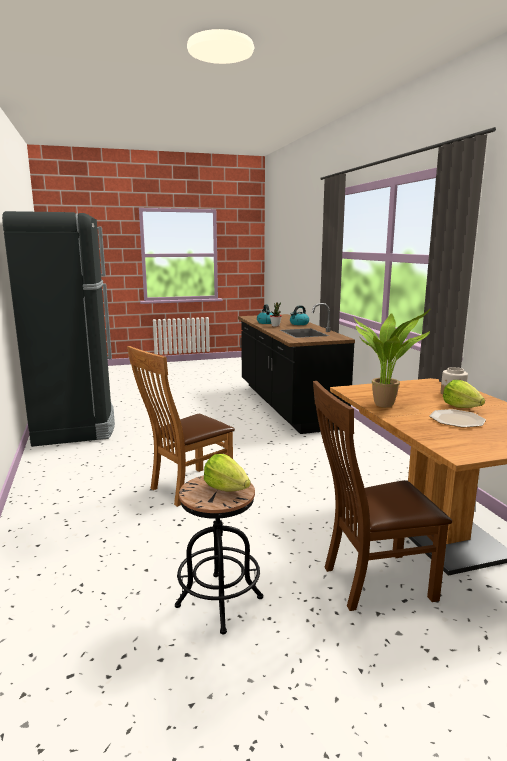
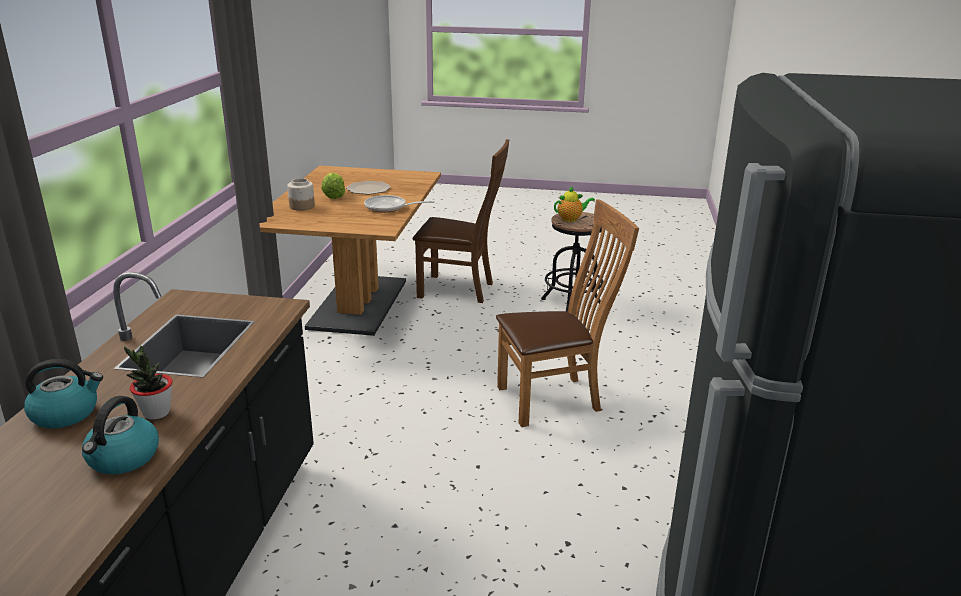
camera: 155 degrees left, 10 degrees up
(226, 488) = (571, 219): lettuce -> teapot
(386, 405) = (389, 208): potted plant -> frying pan

